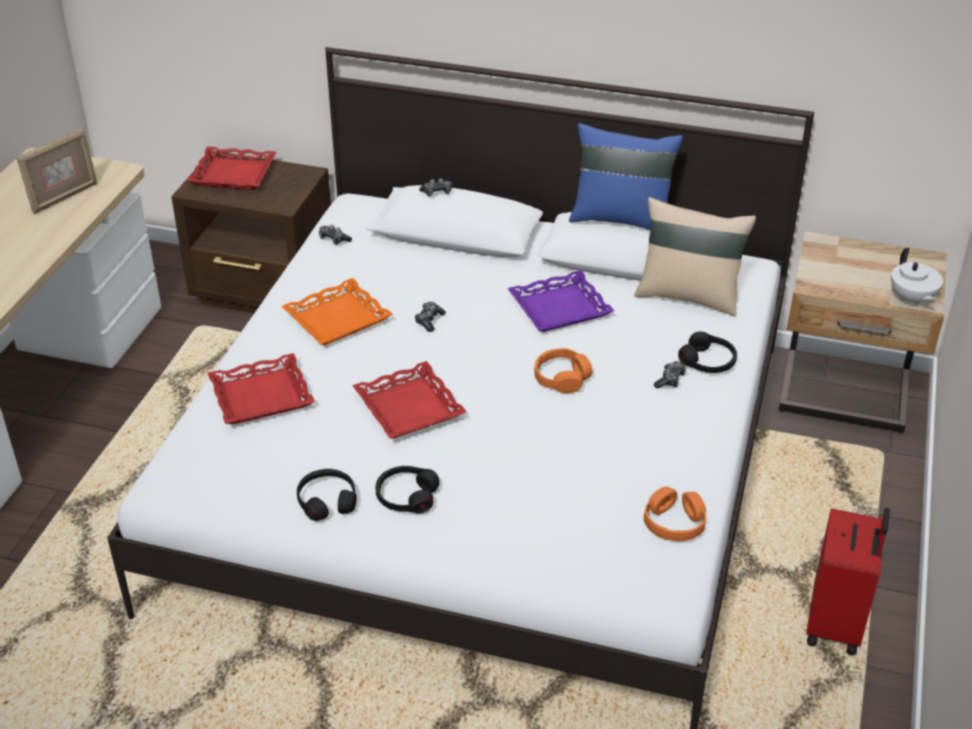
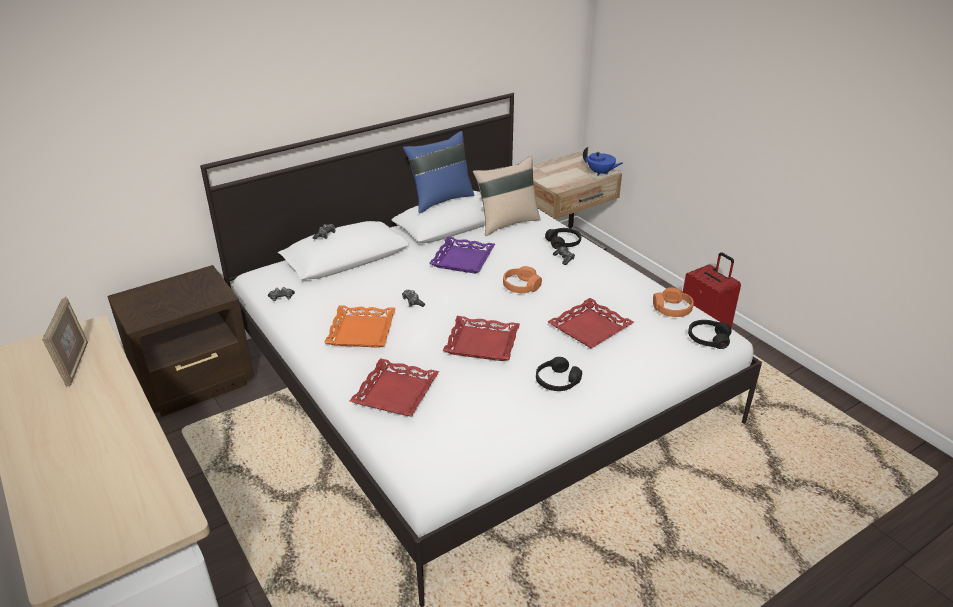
camera: 50 degrees left, 5 degrees down
(233, 174) = (151, 299): red tray -> red tray (589, 328)
(327, 501) = (526, 412): black headphones -> black headphones (708, 339)
(911, 299) = (600, 173): white teapot -> blue teapot

